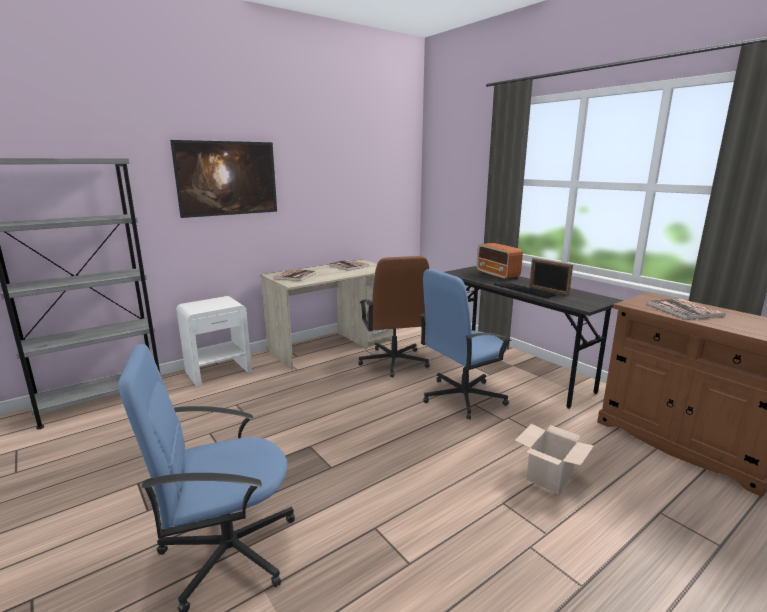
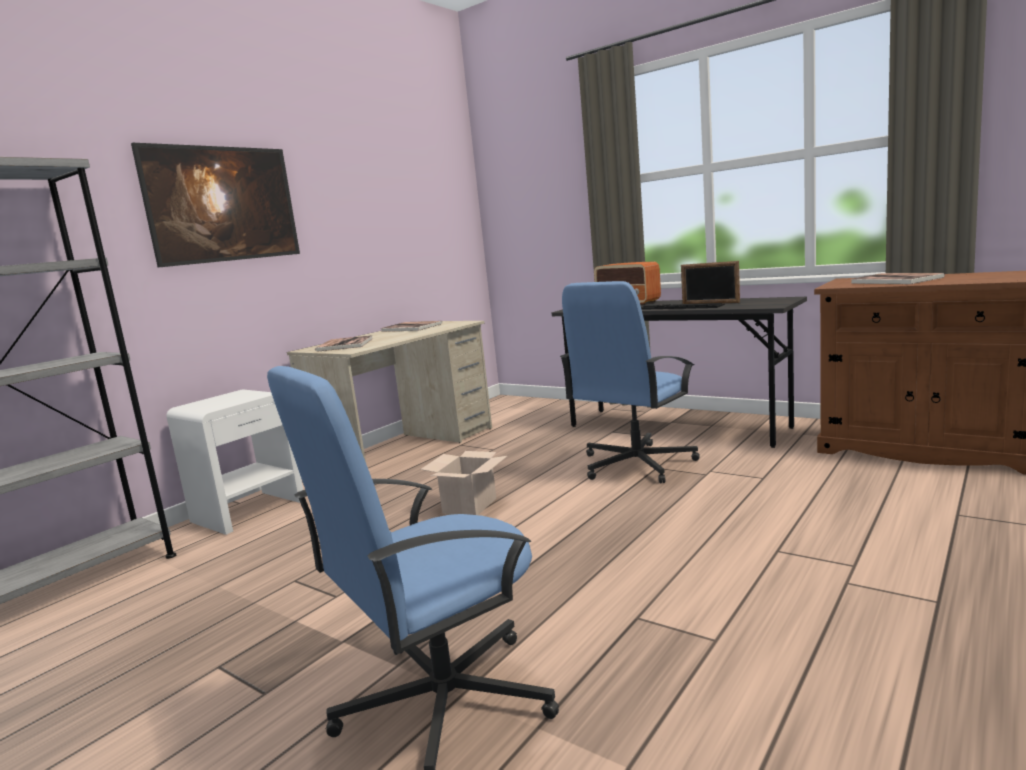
camera: 15 degrees left, 5 degrees down
(394, 362) = (512, 449): brown office chair -> none
(549, 476) = (808, 512): cardboard box -> cardboard box (469, 505)

